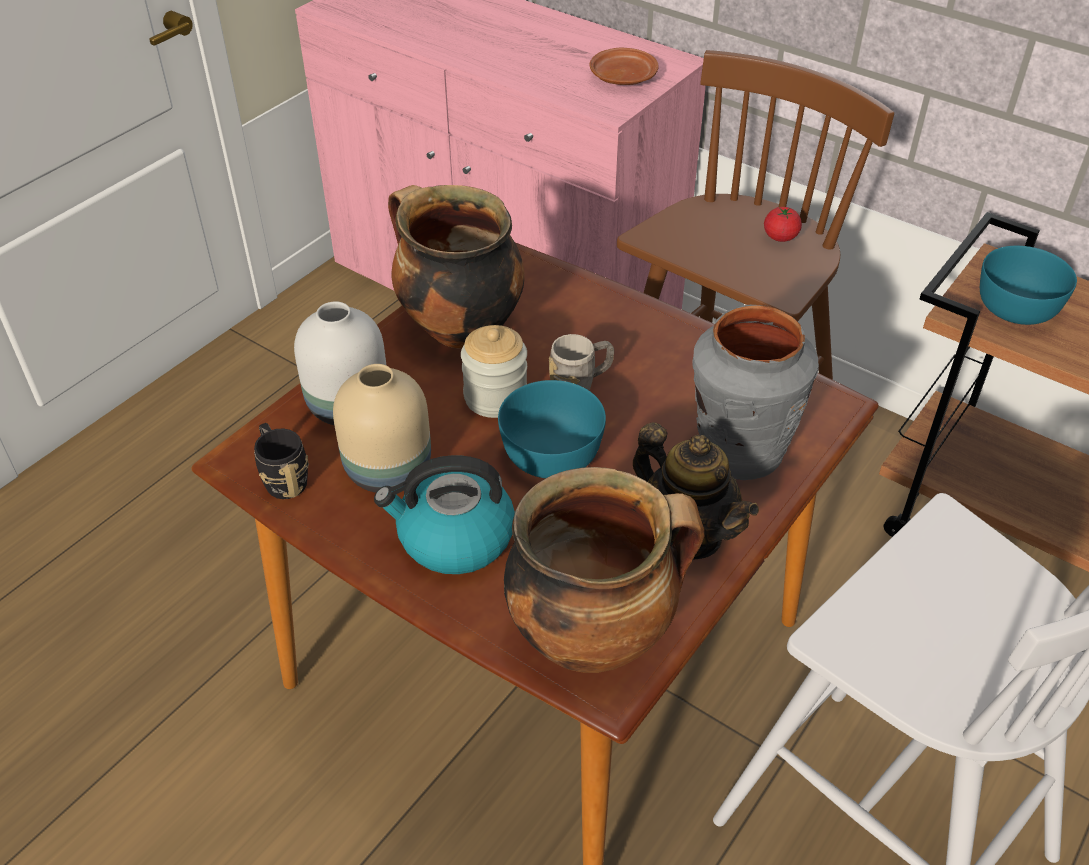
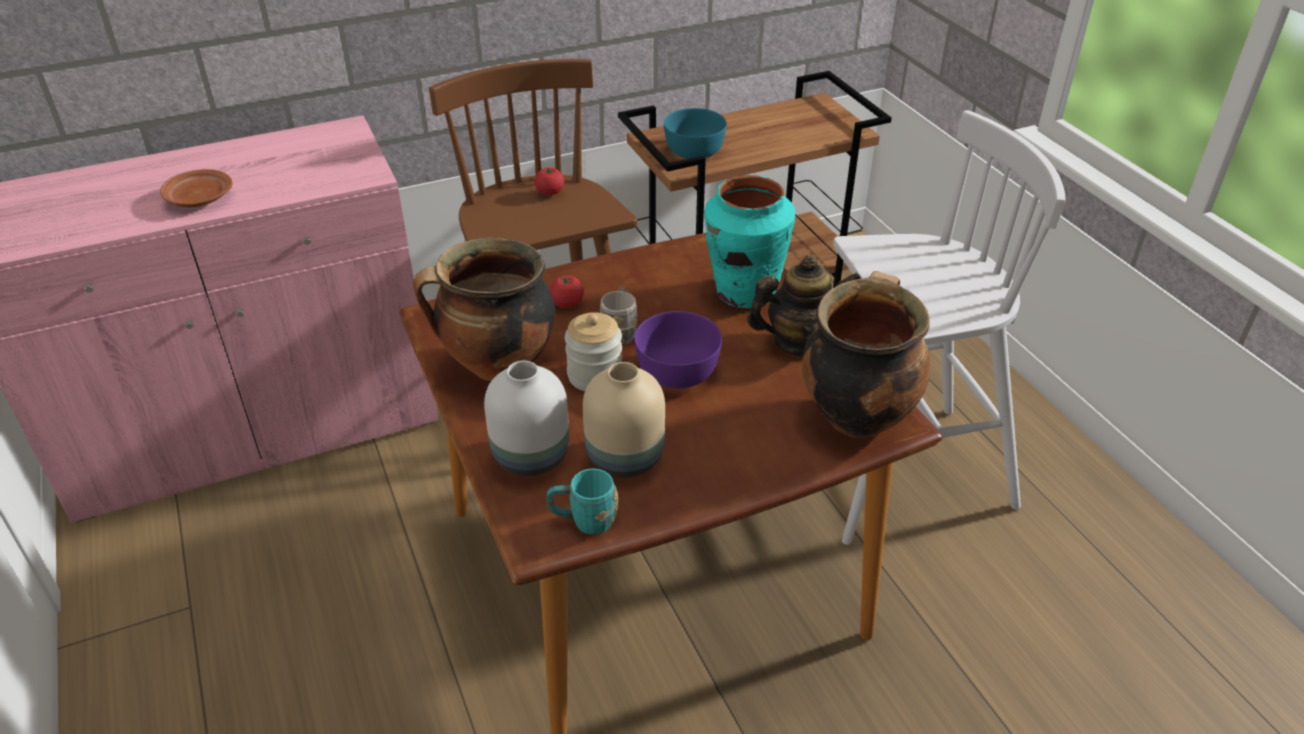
camera: 60 degrees left, 5 degrees down
(283, 478) = (584, 521): black mug -> turquoise mug
(454, 538) = (724, 447): kettle -> none
(551, 454) = (678, 371): turquoise bowl -> purple bowl
(594, 329) = (567, 303): none -> tomato
(622, 78) = (335, 155): brown plate -> brown plate (199, 199)
(739, 452) = (744, 292): grey vase -> turquoise vase

